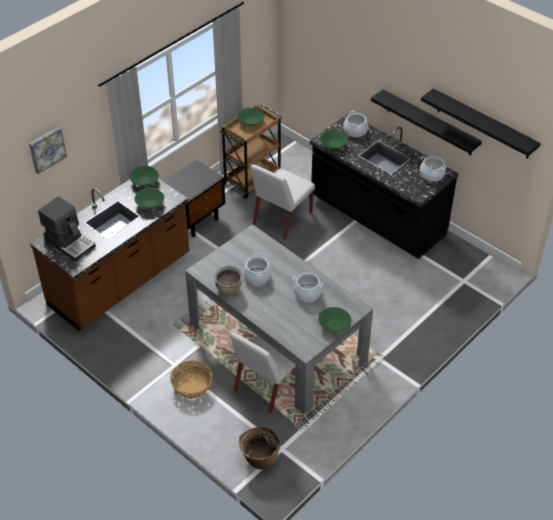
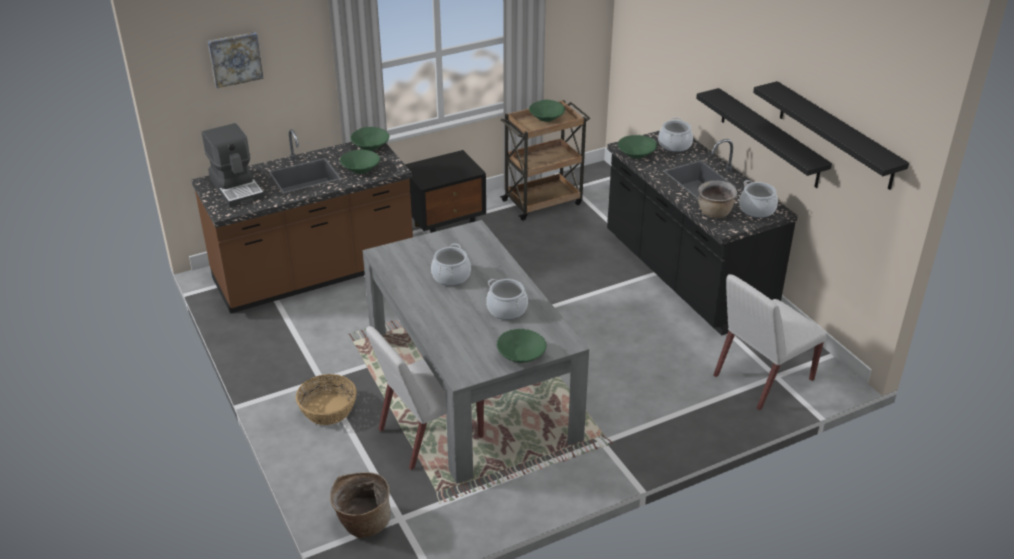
camera: 20 degrees right, 10 degrees down
(229, 289) = (404, 282): brown cooking pot -> brown cooking pot (714, 213)
(282, 219) = (556, 251): white chair -> white chair (762, 378)

